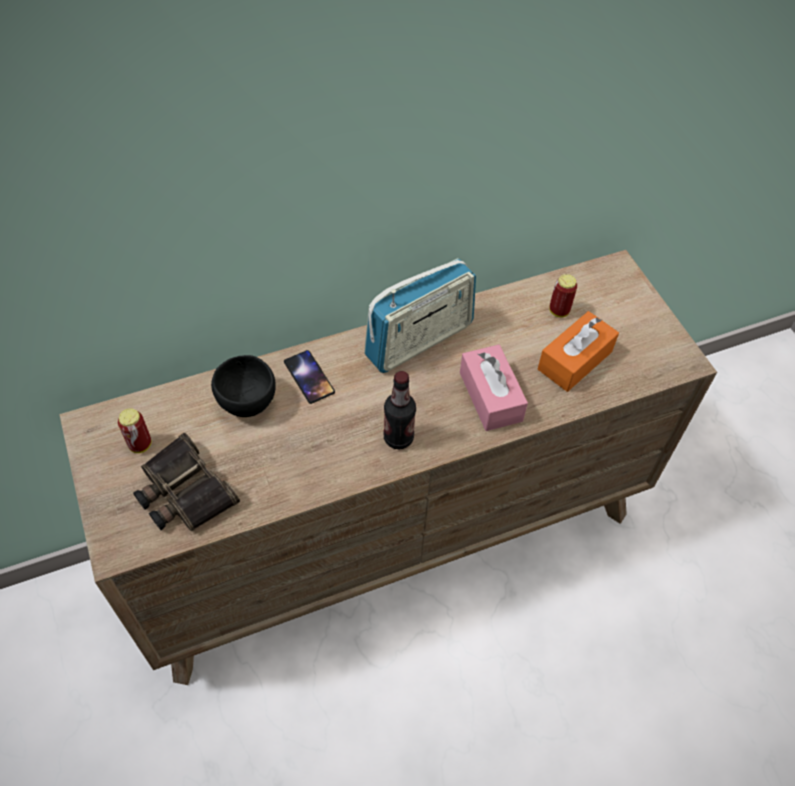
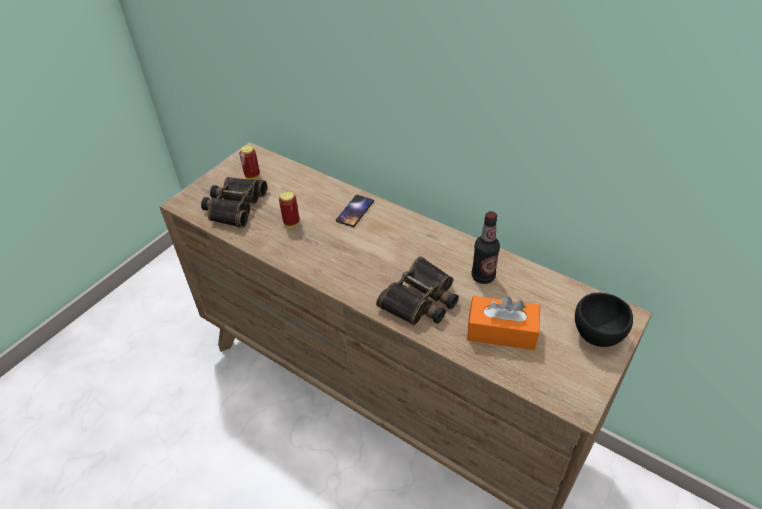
camera: 60 degrees right, 10 degrees down
(248, 400) = (315, 197): black bowl -> black bowl (598, 334)
(398, 438) = (345, 271): bottle -> bottle (483, 276)
(419, 340) = (432, 243): radio -> none
(490, 396) = (421, 300): pink tissue box -> binoculars
(559, 311) = (539, 300): can -> can (291, 223)

